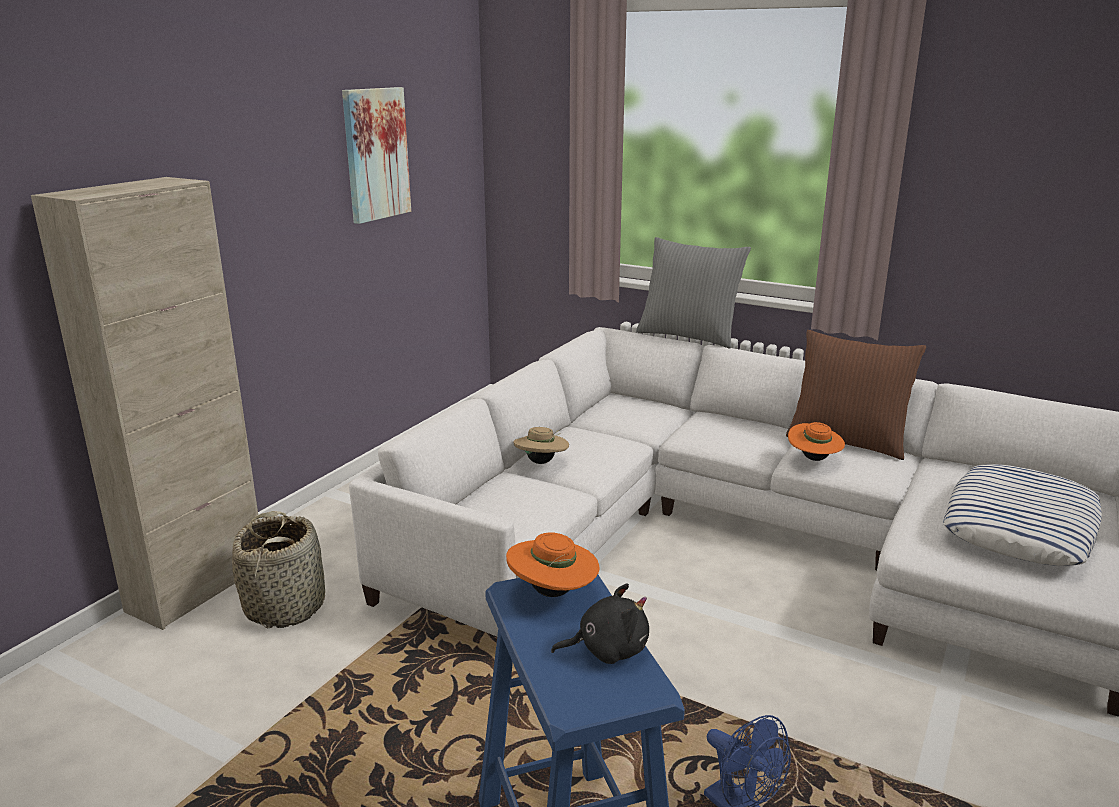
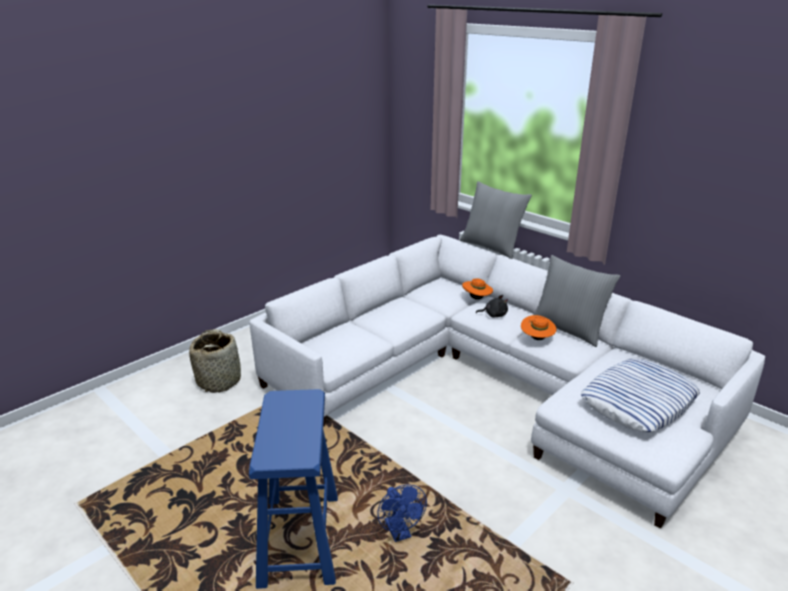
camera: 15 degrees right, 5 degrees up
(198, 588) = (180, 364): beige cabinet -> none
(375, 154) = (307, 120): picture -> none
(541, 462) = (371, 319): beige hat -> none
(553, 593) = (294, 401): orange hat -> orange hat (476, 298)
(607, 649) = (301, 435): black plush toy -> black plush toy (494, 315)
(847, 441) = (568, 329): brown pillow -> grey pillow

